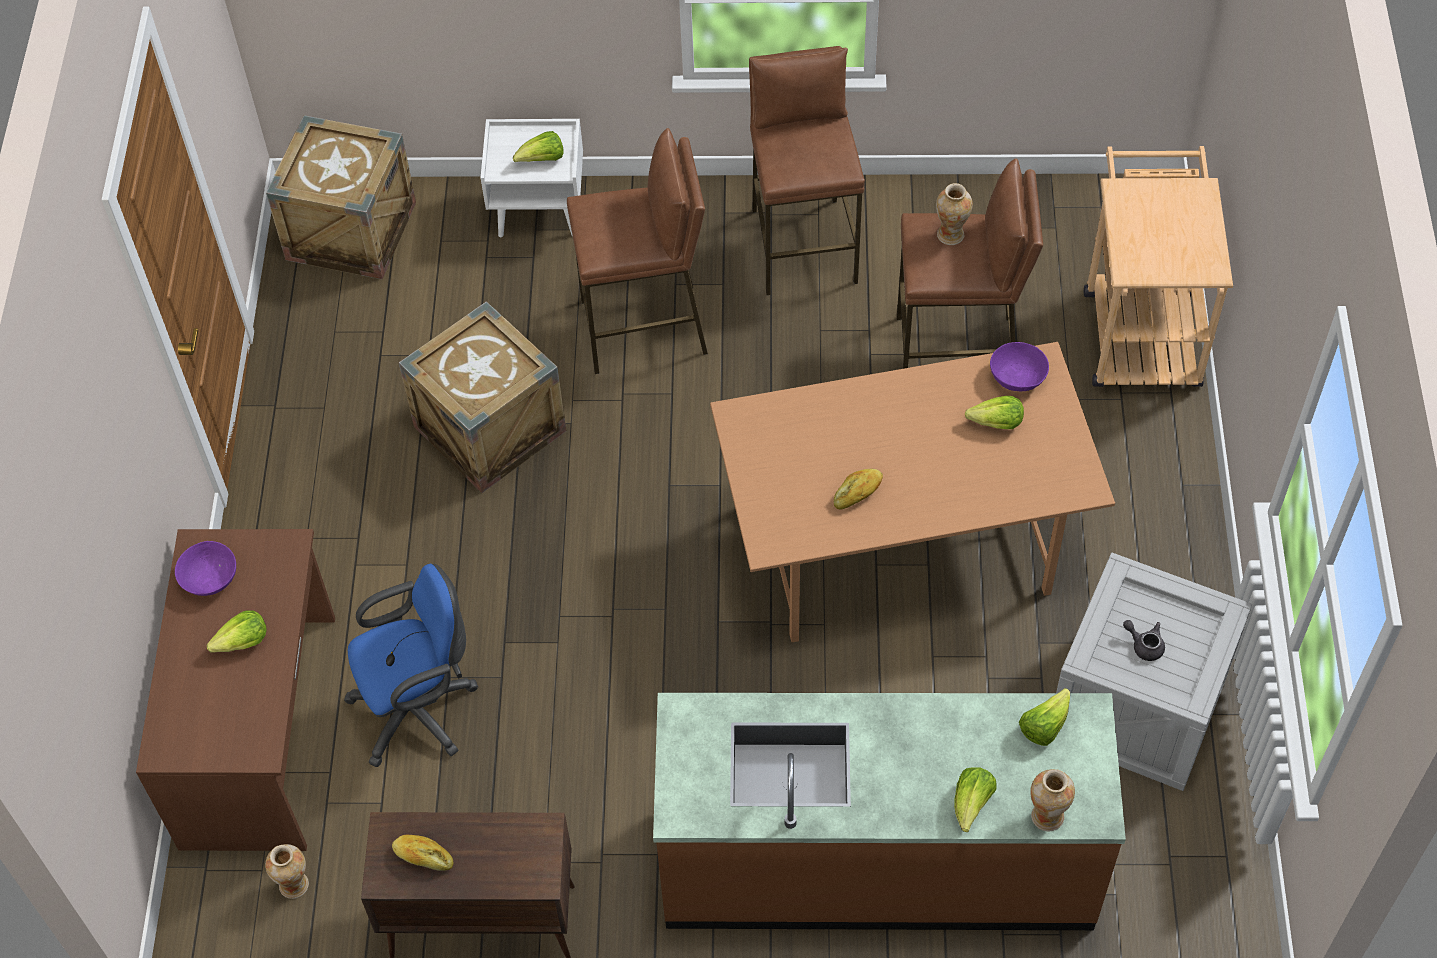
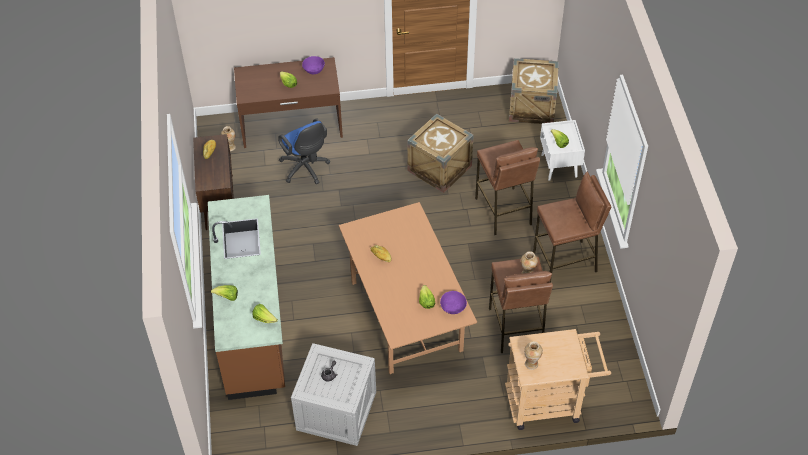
camera: 80 degrees right, 5 degrees down
(1047, 816) = (223, 322): vase -> vase (531, 364)

